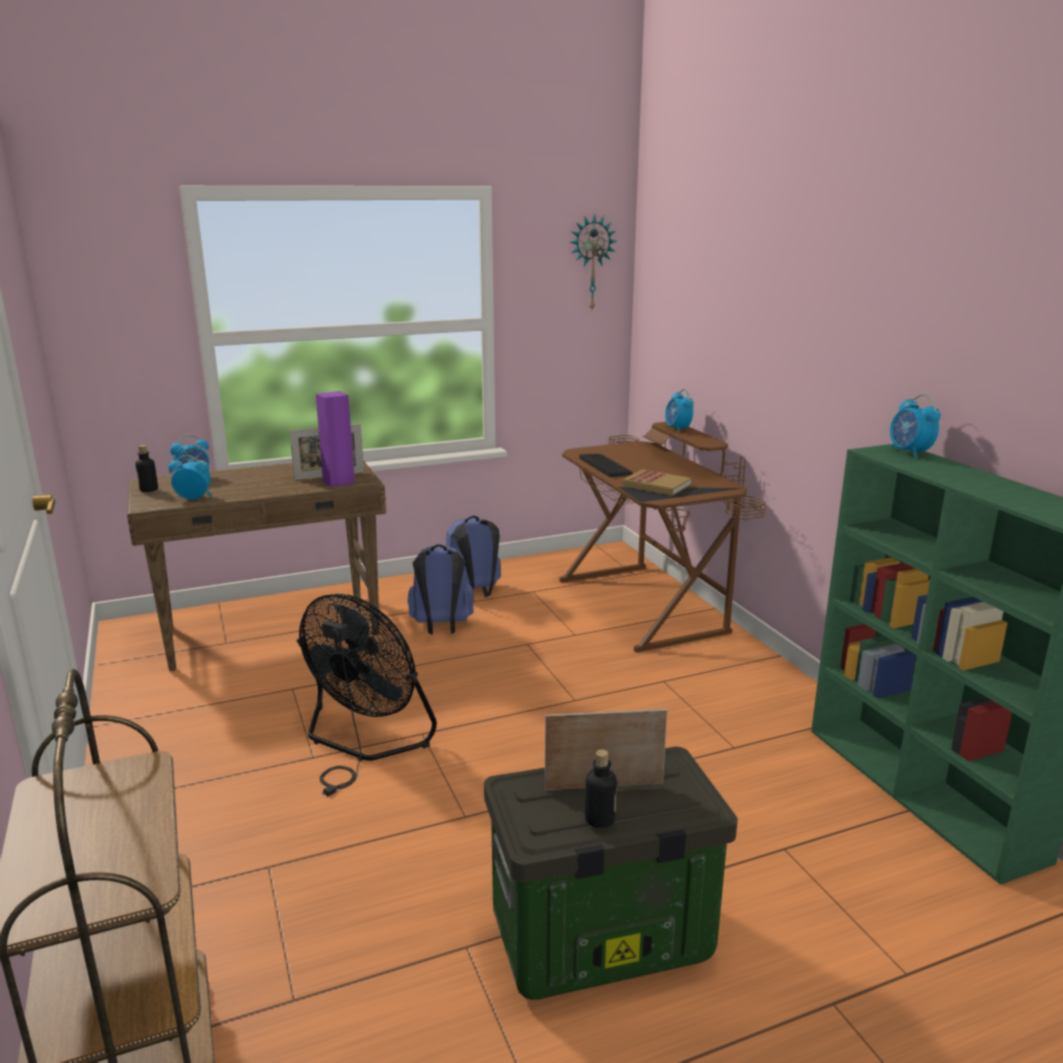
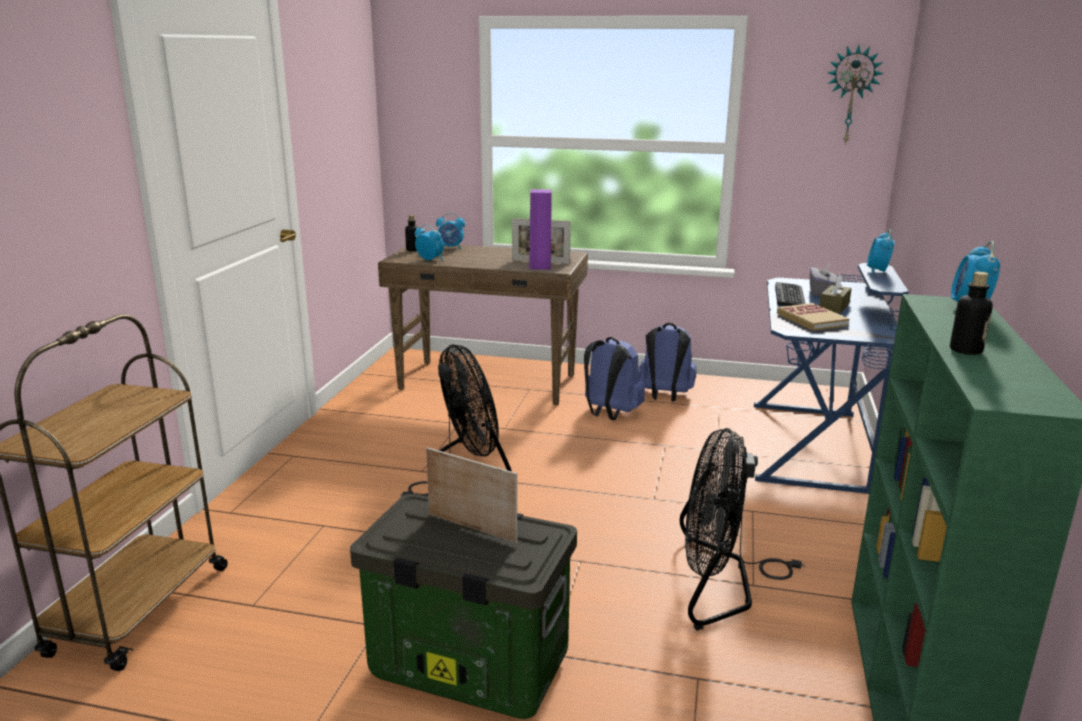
camera: 35 degrees right, 0 degrees up
(599, 819) = (436, 546): bottle -> bottle (965, 350)
(623, 457) = (821, 292): none -> grey tissue box
(646, 604) = (814, 446): brown desk -> blue desk
(654, 469) = (834, 307): none -> brown tissue box
(708, 753) = (722, 580): none -> black fan

